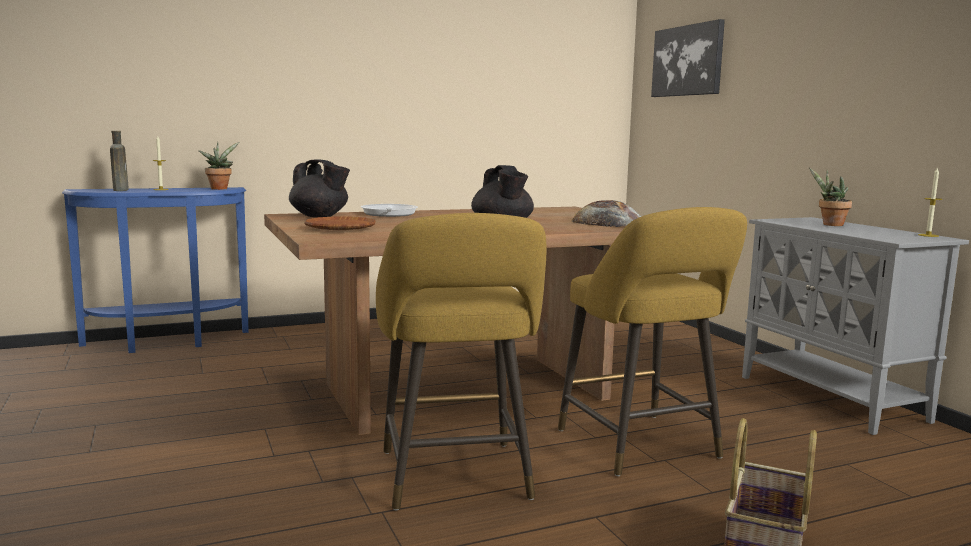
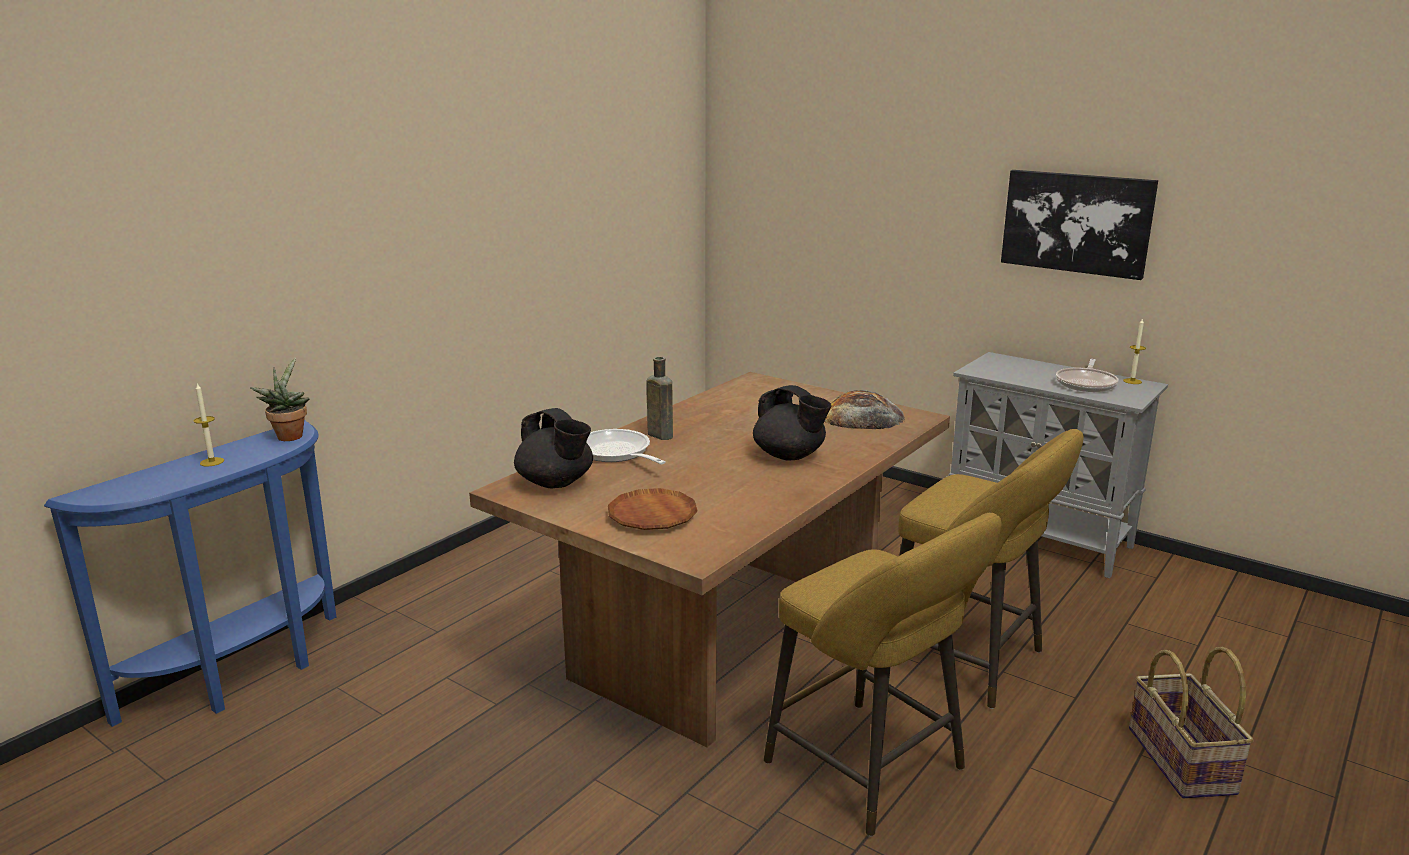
camera: 30 degrees left, 10 degrees up
(121, 190) = (155, 480): brown bottle -> brown bottle (658, 435)
(320, 216) = (556, 483): black teapot -> black teapot turned 45 degrees clockwise
(688, 61) = (800, 156): picture -> picture (1076, 222)
(829, 224) = (1032, 371): potted plant -> none
(871, 232) = (1086, 383): none -> frying pan

